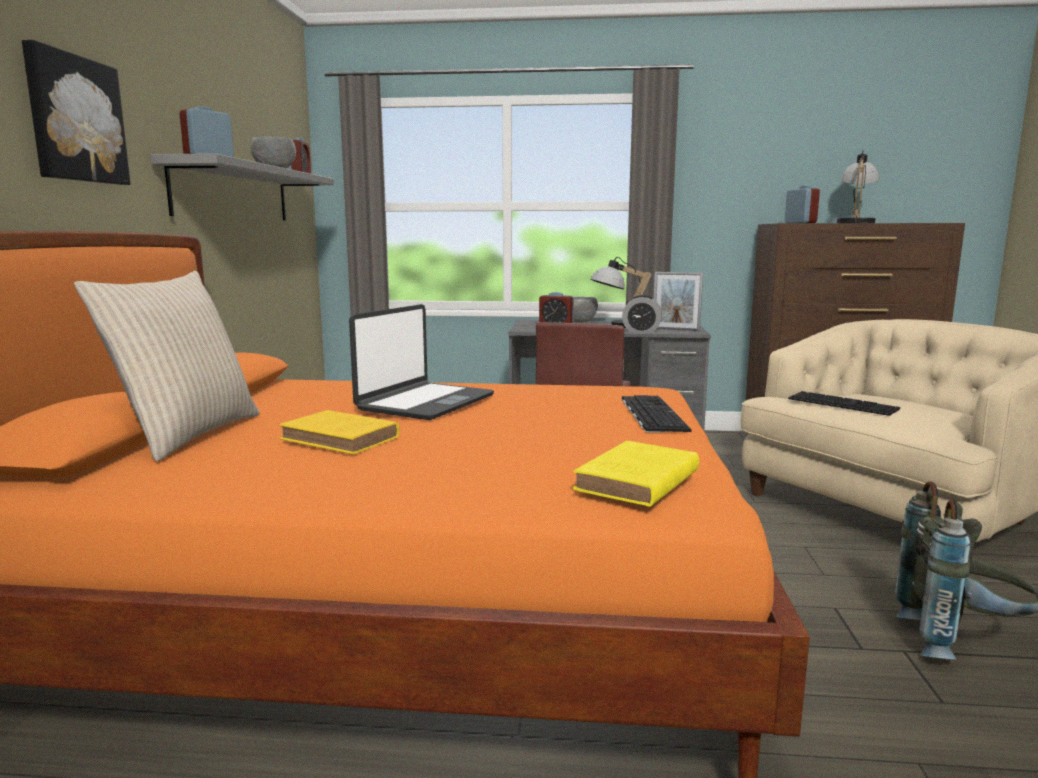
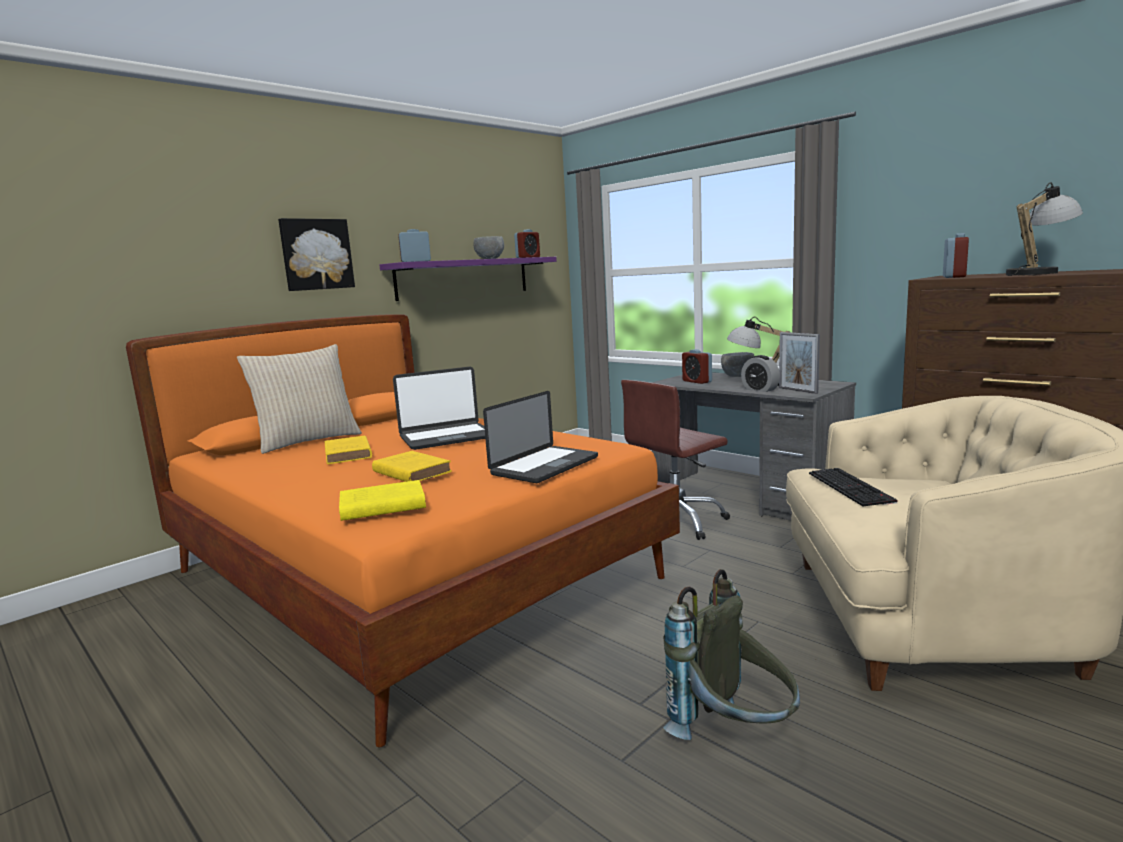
camera: 40 degrees right, 0 degrees up
(234, 193) = (464, 278): grey shelf -> purple shelf
(529, 441) = (410, 471): none -> yellow book
(651, 414) = (545, 466): keyboard -> laptop

